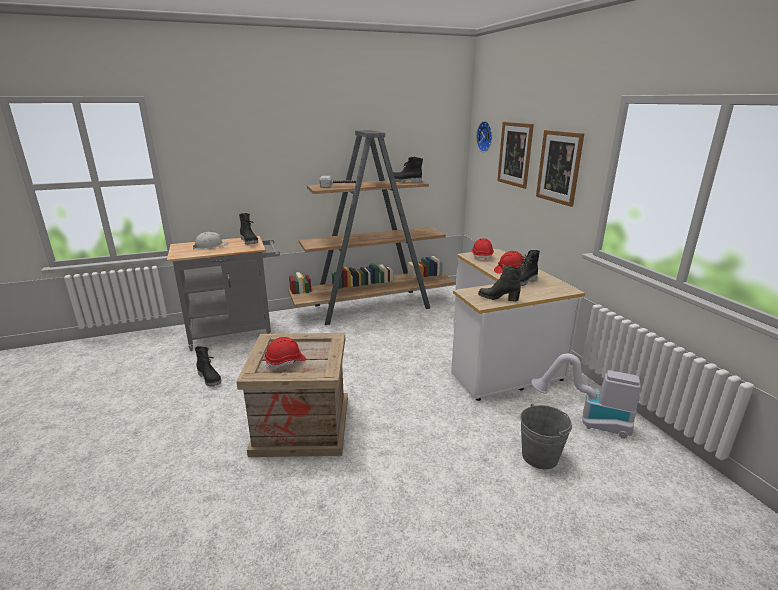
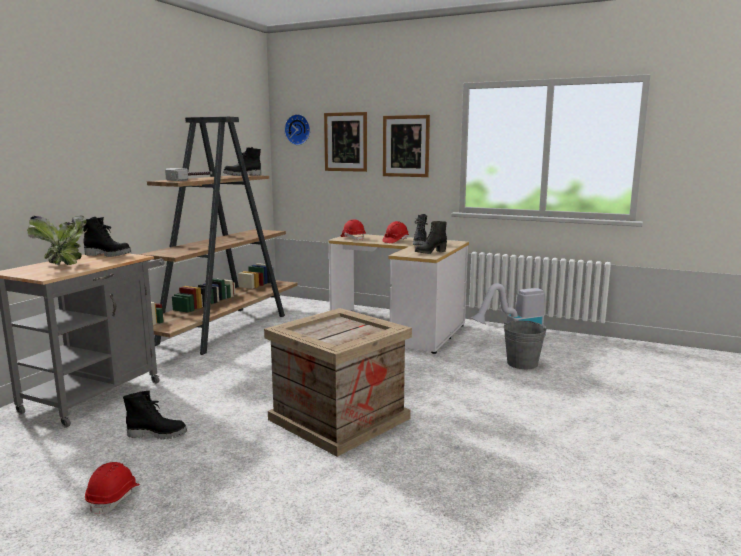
camera: 45 degrees left, 10 degrees down
(210, 246) = (65, 265): white hard hat -> potted plant
(286, 362) = (339, 336): red hard hat -> red hard hat (114, 498)

